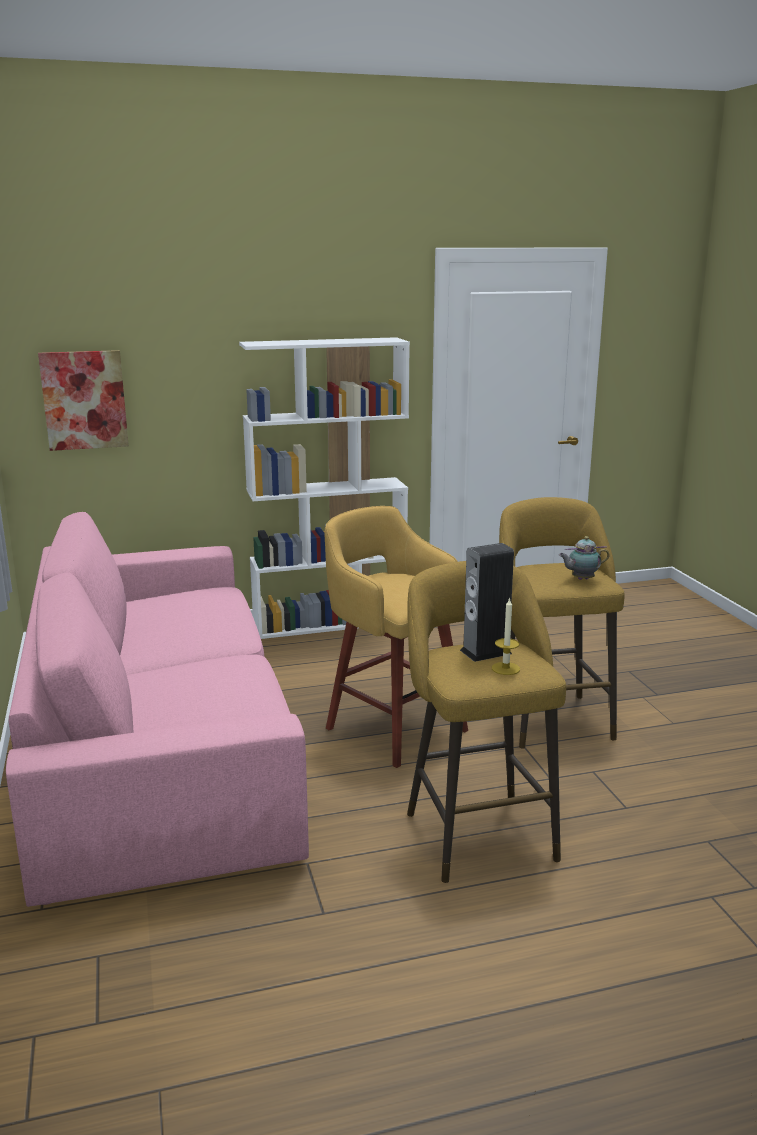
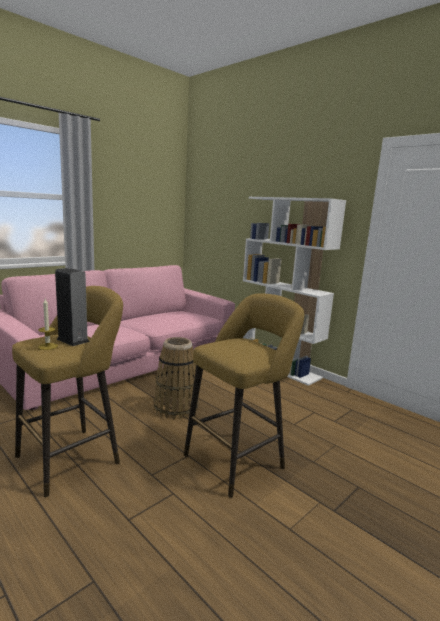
camera: 60 degrees right, 5 degrees down
(84, 400) = (208, 221): picture -> none
(393, 727) = (176, 408): yellow stool -> basket
(581, 579) = (236, 353): teapot -> none

